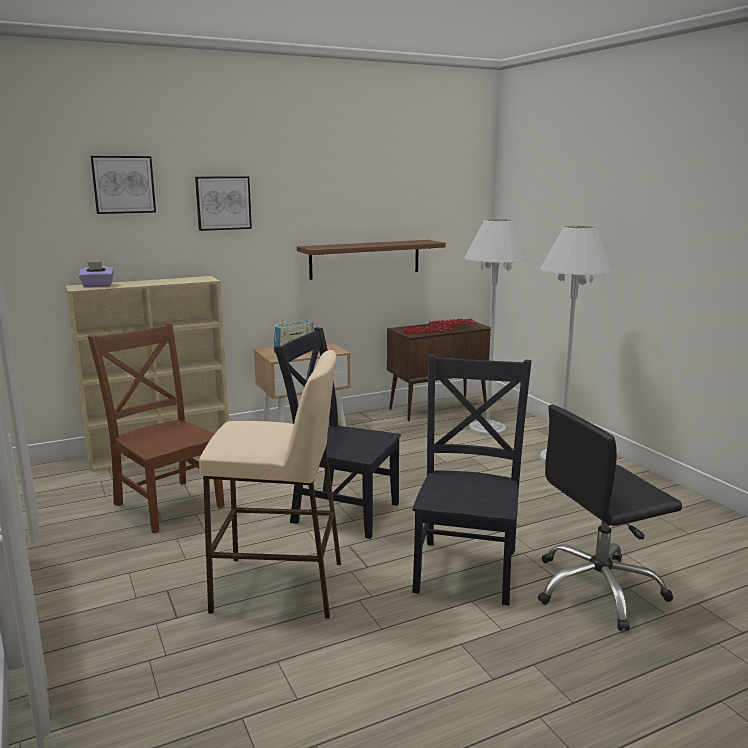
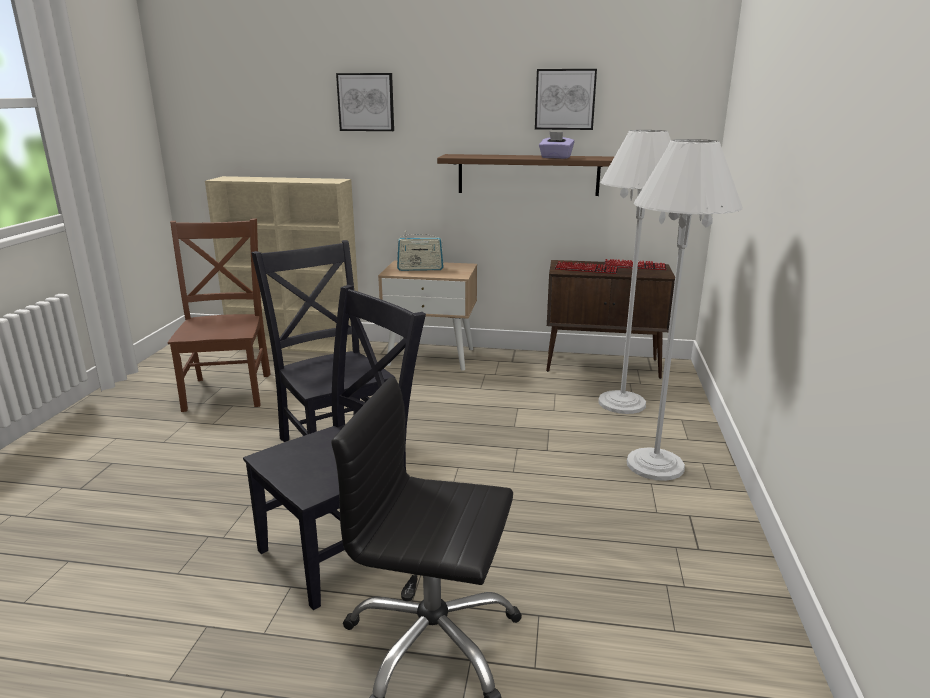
camera: 35 degrees right, 5 degrees up
(97, 286) = (238, 178): purple tissue box -> purple tissue box (555, 157)
(123, 184) = (271, 81): picture -> picture (565, 99)
(279, 586) = (178, 494): beige stool -> none

